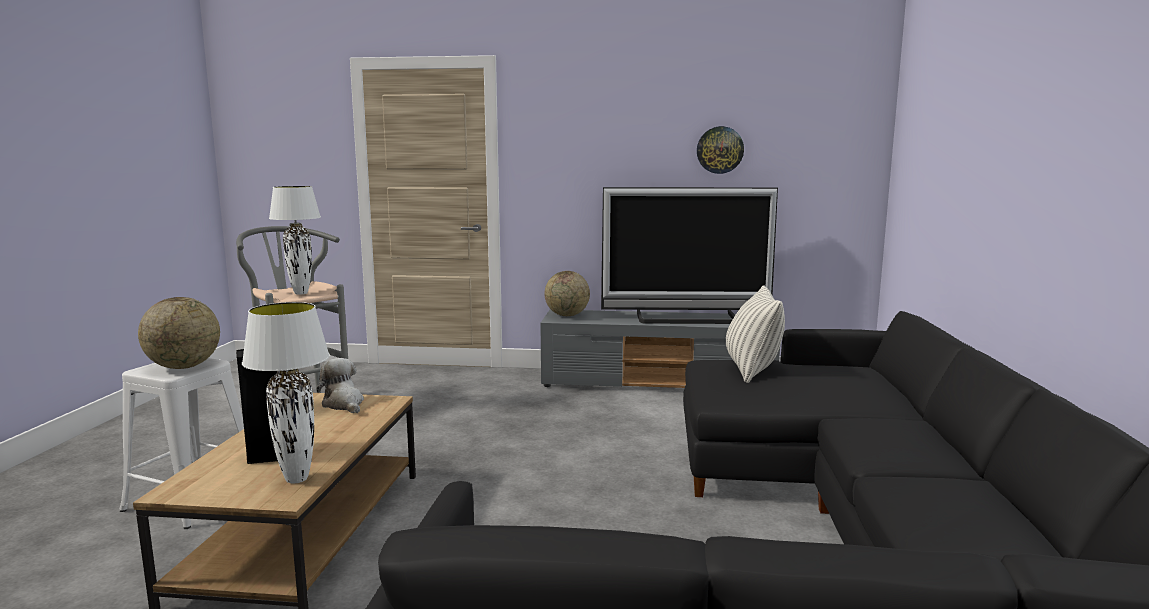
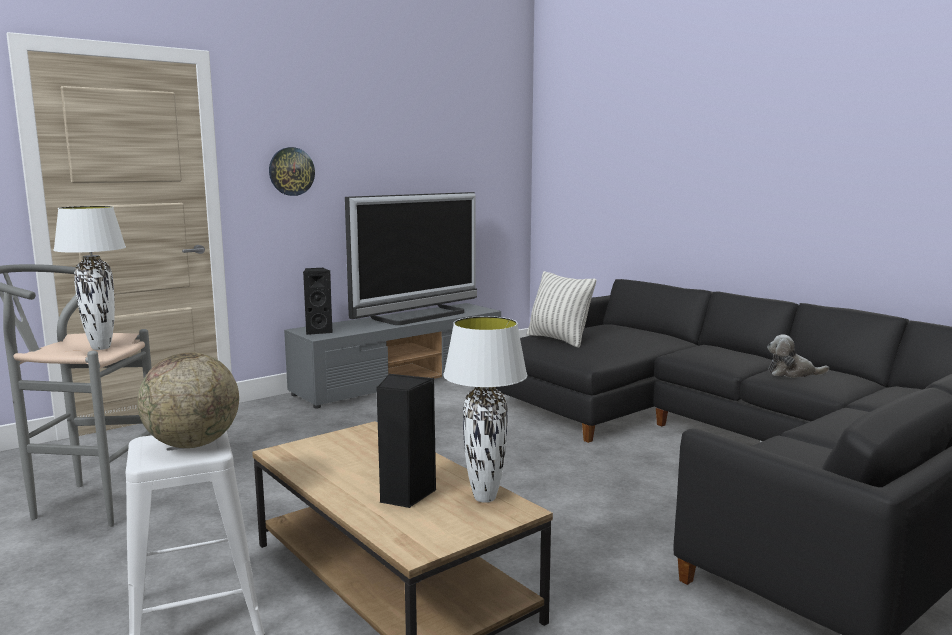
camera: 45 degrees left, 0 degrees up
(344, 404) = (336, 444): plush toy -> plush toy (792, 373)
(567, 315) = (318, 331): globe -> black speaker
(720, 150) = (422, 159): wall clock -> wall clock (291, 171)

